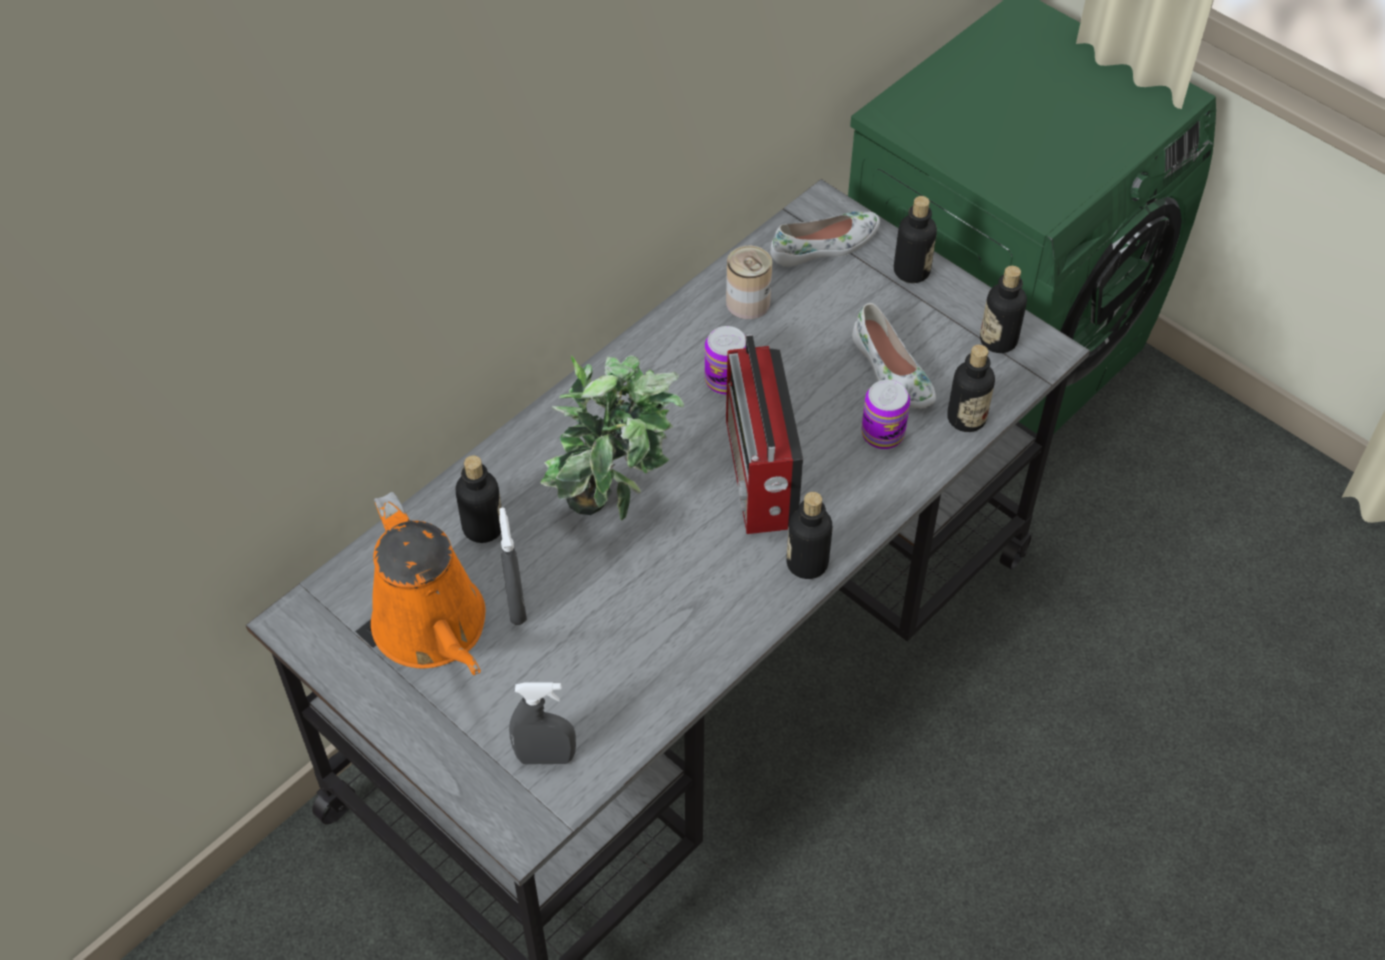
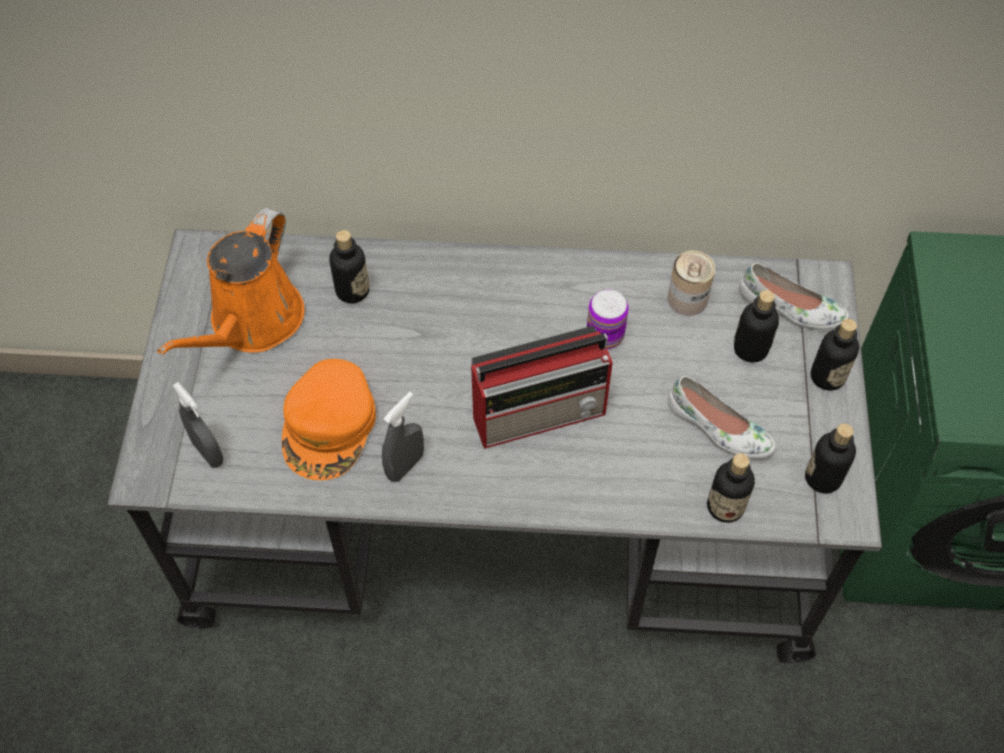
camera: 50 degrees right, 5 degrees up
(516, 604) = (309, 351): grey spray bottle -> grey spray bottle (405, 466)
(614, 509) = (434, 350): potted plant -> none
(614, 640) = (329, 425): none -> orange cap
(759, 477) = (541, 413): radio -> radio turned 150 degrees counterclockwise
(807, 563) = (495, 494): bottle -> bottle (750, 349)
(882, 434) = (655, 462): can -> none
(891, 371) = (718, 428): white shoe -> white shoe turned 75 degrees counterclockwise

